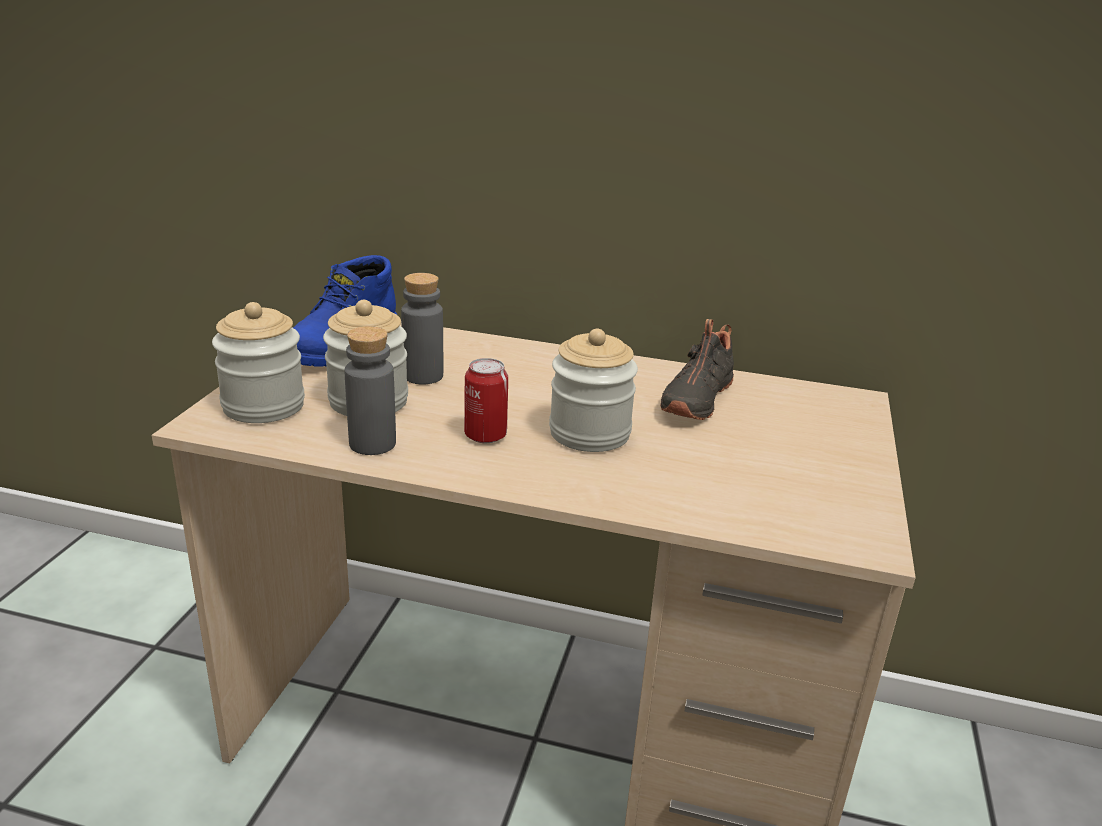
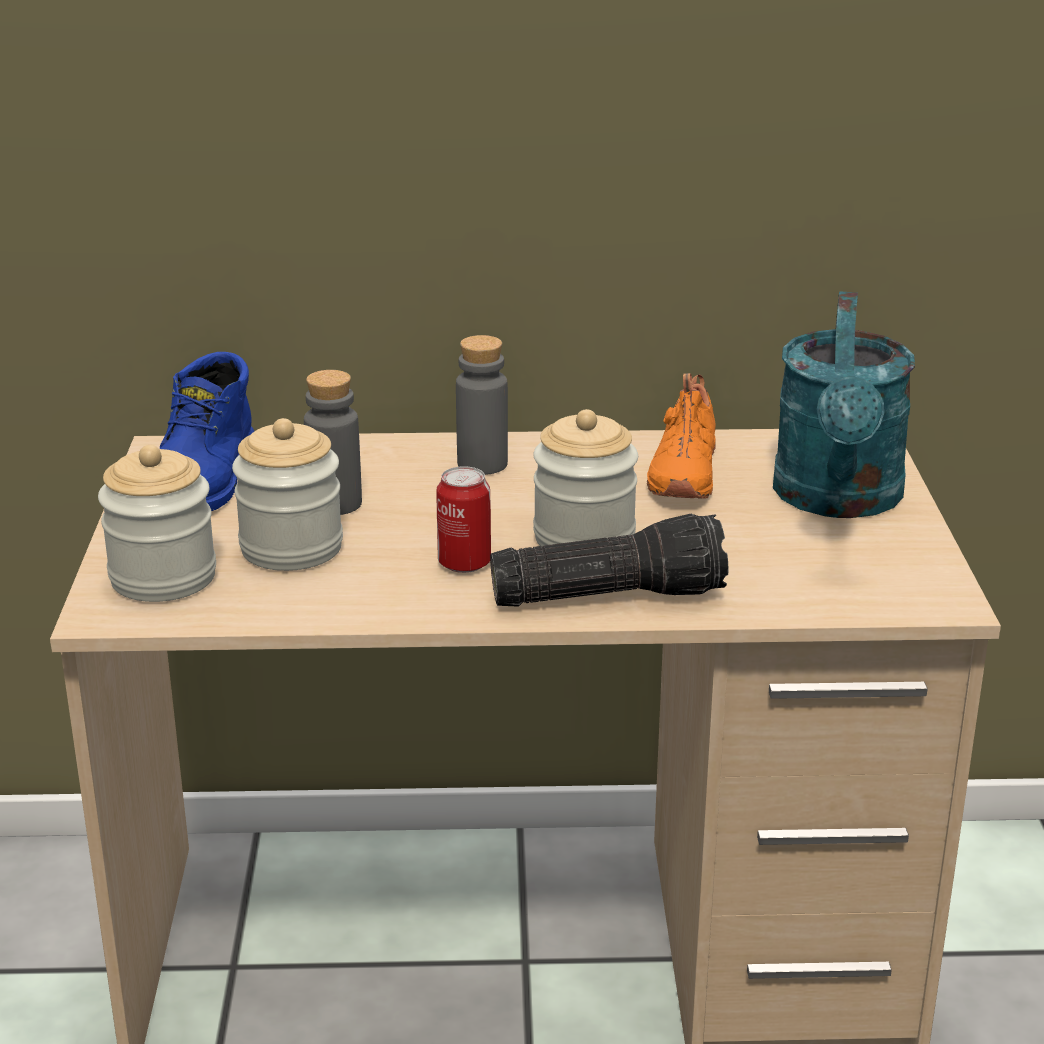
camera: 15 degrees left, 0 degrees up
(372, 444) = (337, 597): grey bottle -> grey bottle (482, 464)
(582, 481) = (609, 594): none -> flashlight
(694, 398) = (681, 473): black shoe -> orange shoe
(813, 440) = (838, 500): none -> turquoise watering can

